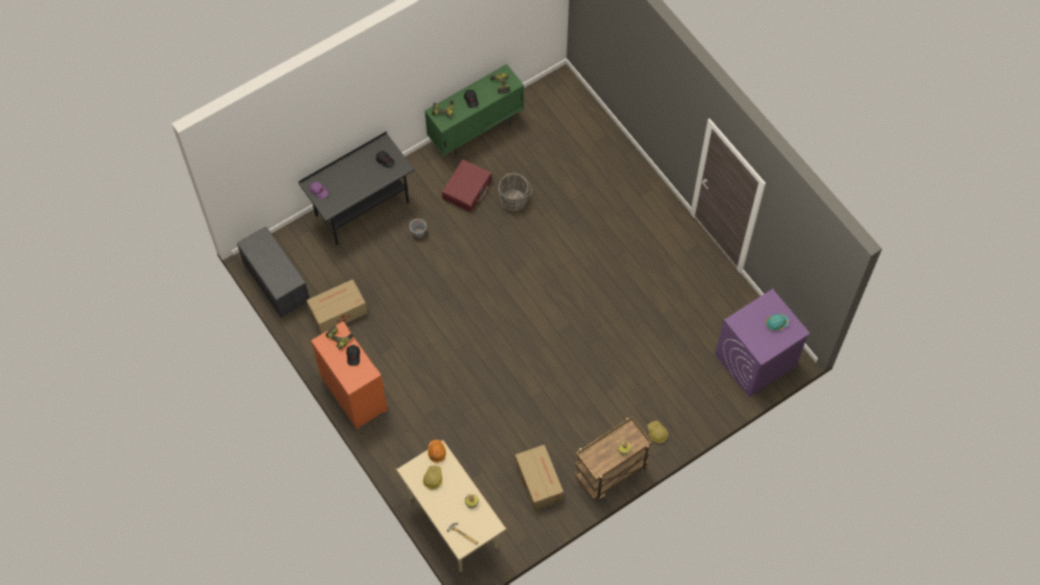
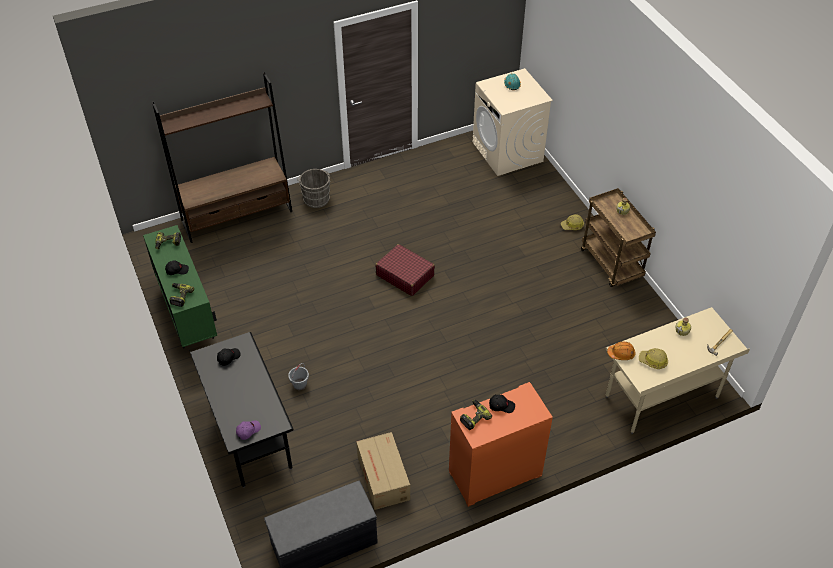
camera: 80 degrees left, 15 degrees down
(467, 189) = (258, 333): red suitcase -> red suitcase (405, 275)
(515, 199) = (285, 294): grey bucket -> grey bucket (316, 198)
(539, 480) = (616, 319): cardboard box -> none
(602, 138) = (237, 216): none -> brown bookcase
(755, 361) = (507, 152): purple washing machine -> beige washing machine

